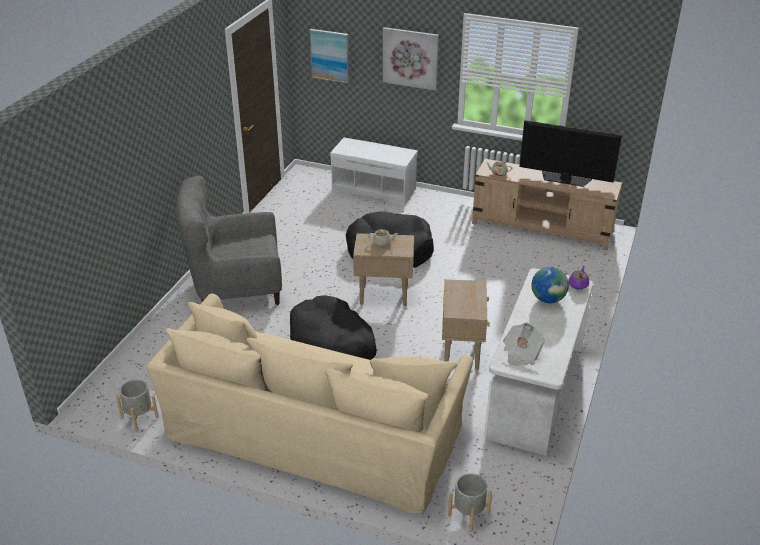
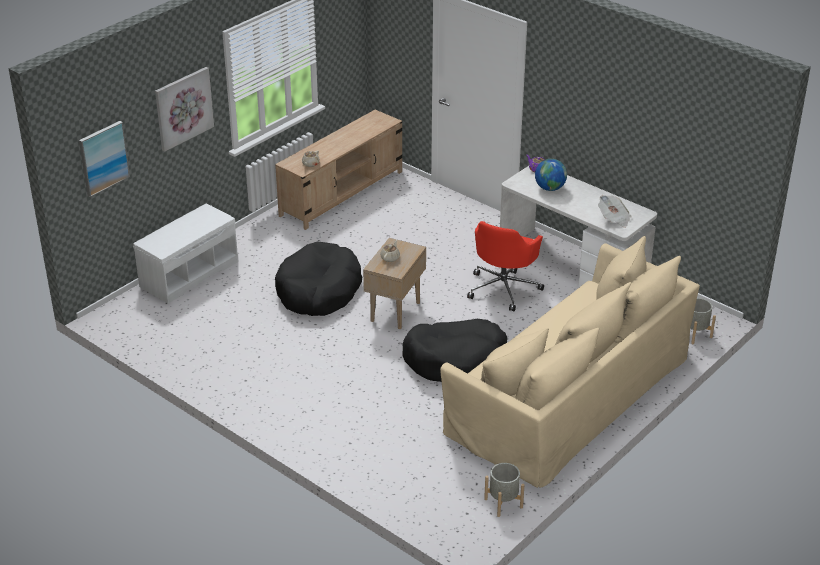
camera: 70 degrees left, 0 degrees up
(236, 289) = (321, 407): grey armchair -> none
(461, 352) = (503, 288): beige side table -> red office chair
(565, 179) = (349, 134): television -> none

